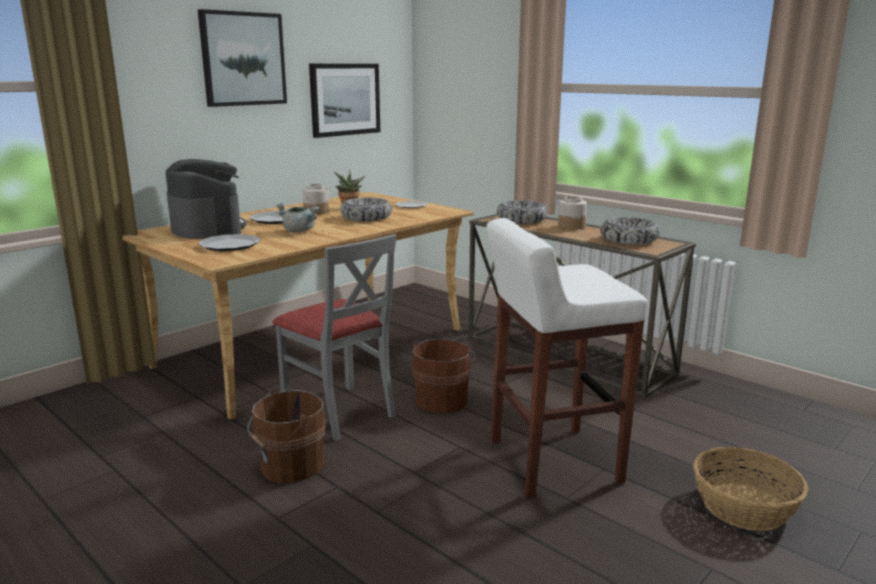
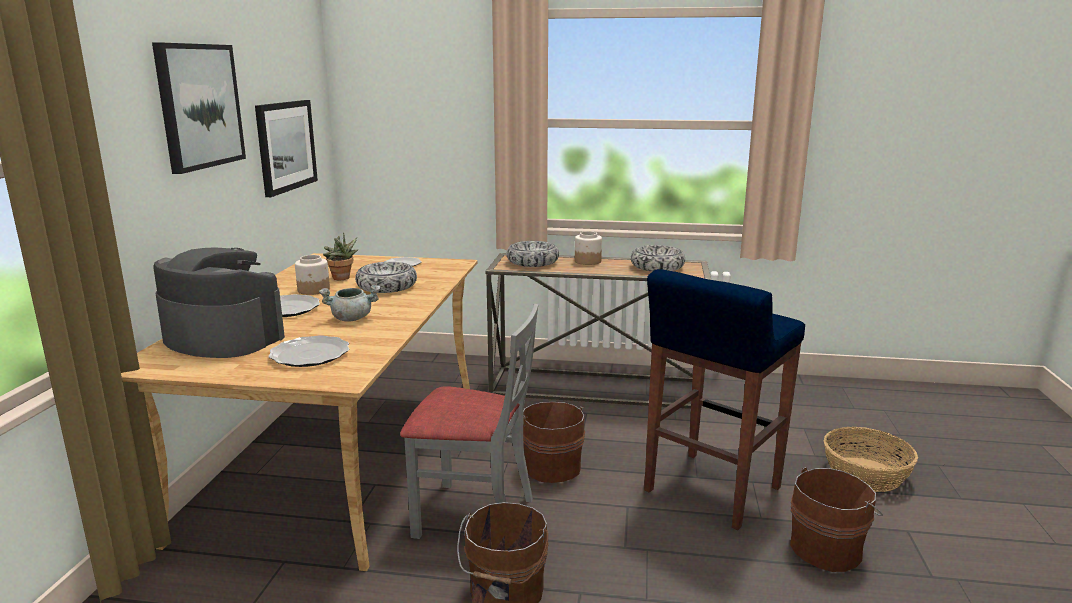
camera: 35 degrees left, 0 degrees up
(551, 461) = (710, 490): white stool -> blue stool
(595, 546) = (828, 548): none -> brown bucket

